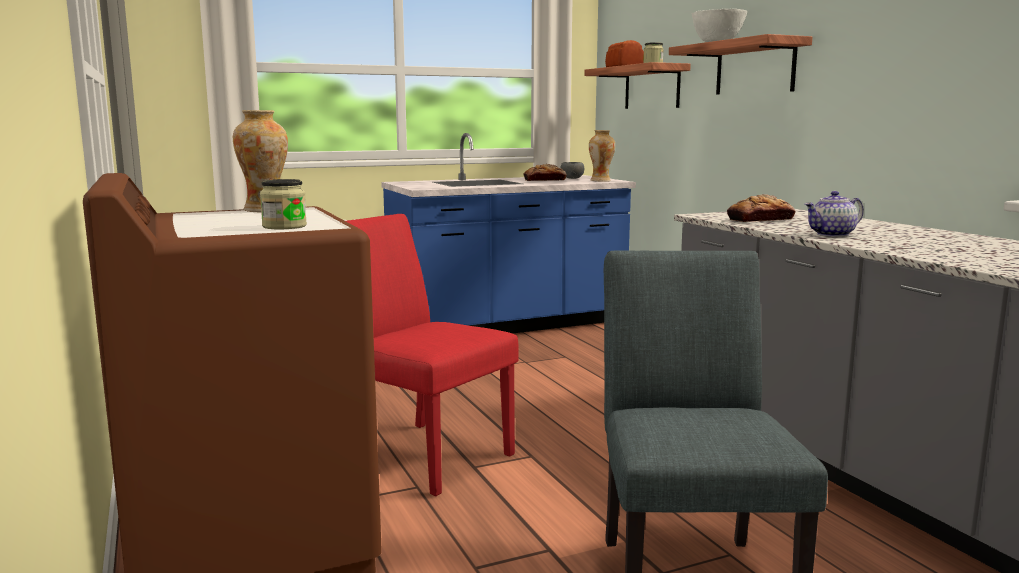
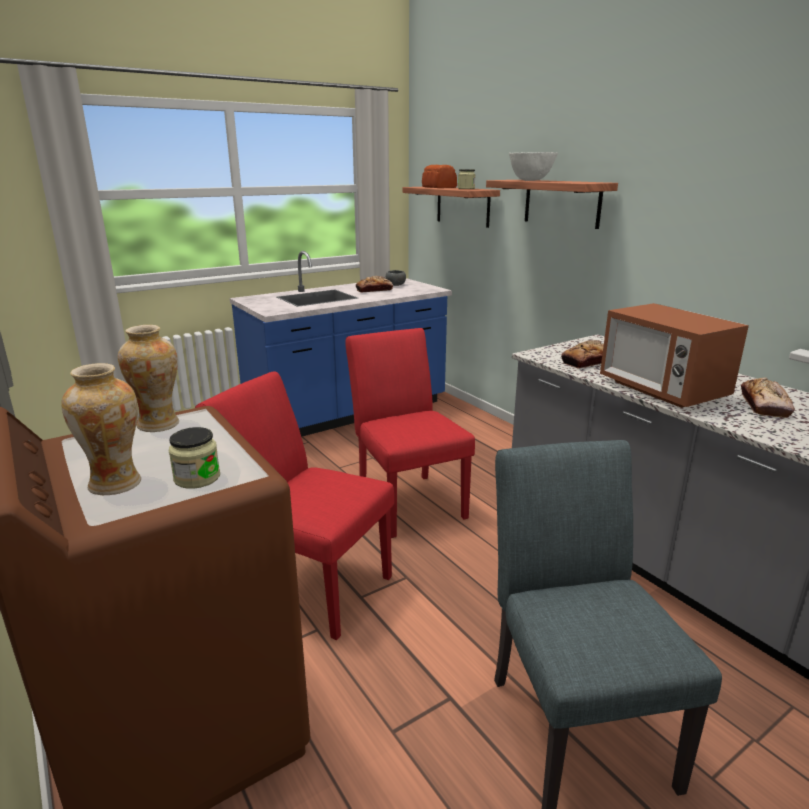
camera: 10 degrees left, 10 degrees up
(553, 396) = (407, 499): none -> red chair
(600, 181) = (422, 289): vase -> vase (116, 484)
(832, 234) = (661, 390): teapot -> microwave
(951, 244) = (764, 405): none -> bread

